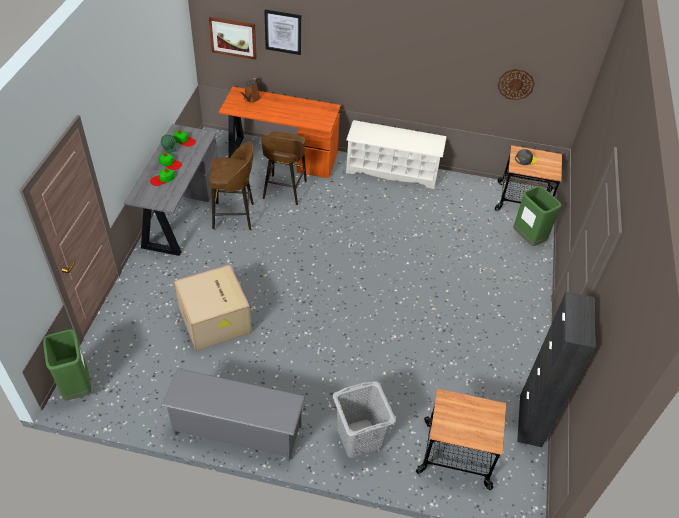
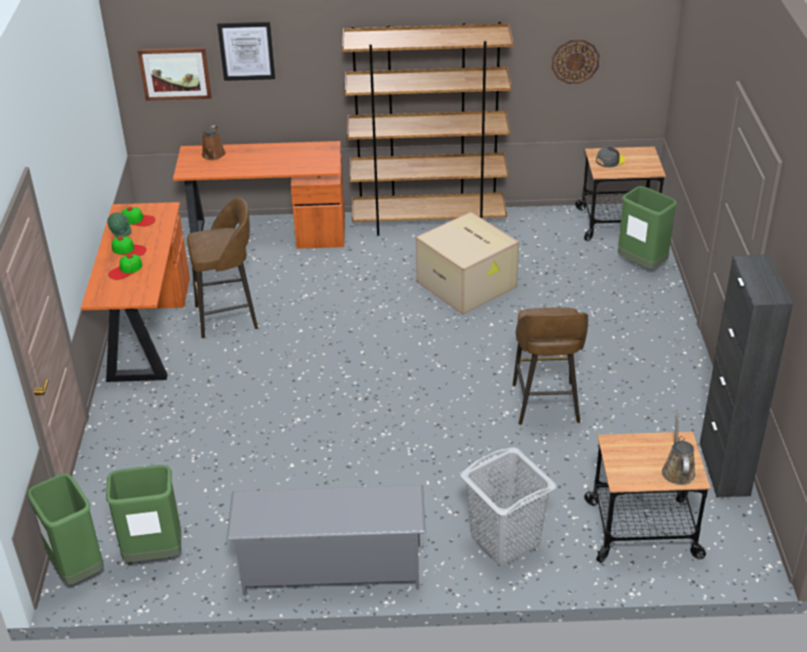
camera: 10 degrees left, 10 degrees down
(128, 388) = (154, 554): none -> green trash can
(180, 213) = (147, 329): grey desk -> orange desk
(216, 321) = (250, 446): cardboard box -> cardboard box (468, 284)
(284, 191) = (287, 273): brown stool -> brown stool (545, 405)
(392, 171) = (429, 222): white shoe rack -> brown bookcase
(483, 433) = (677, 470): none -> brown watering can

